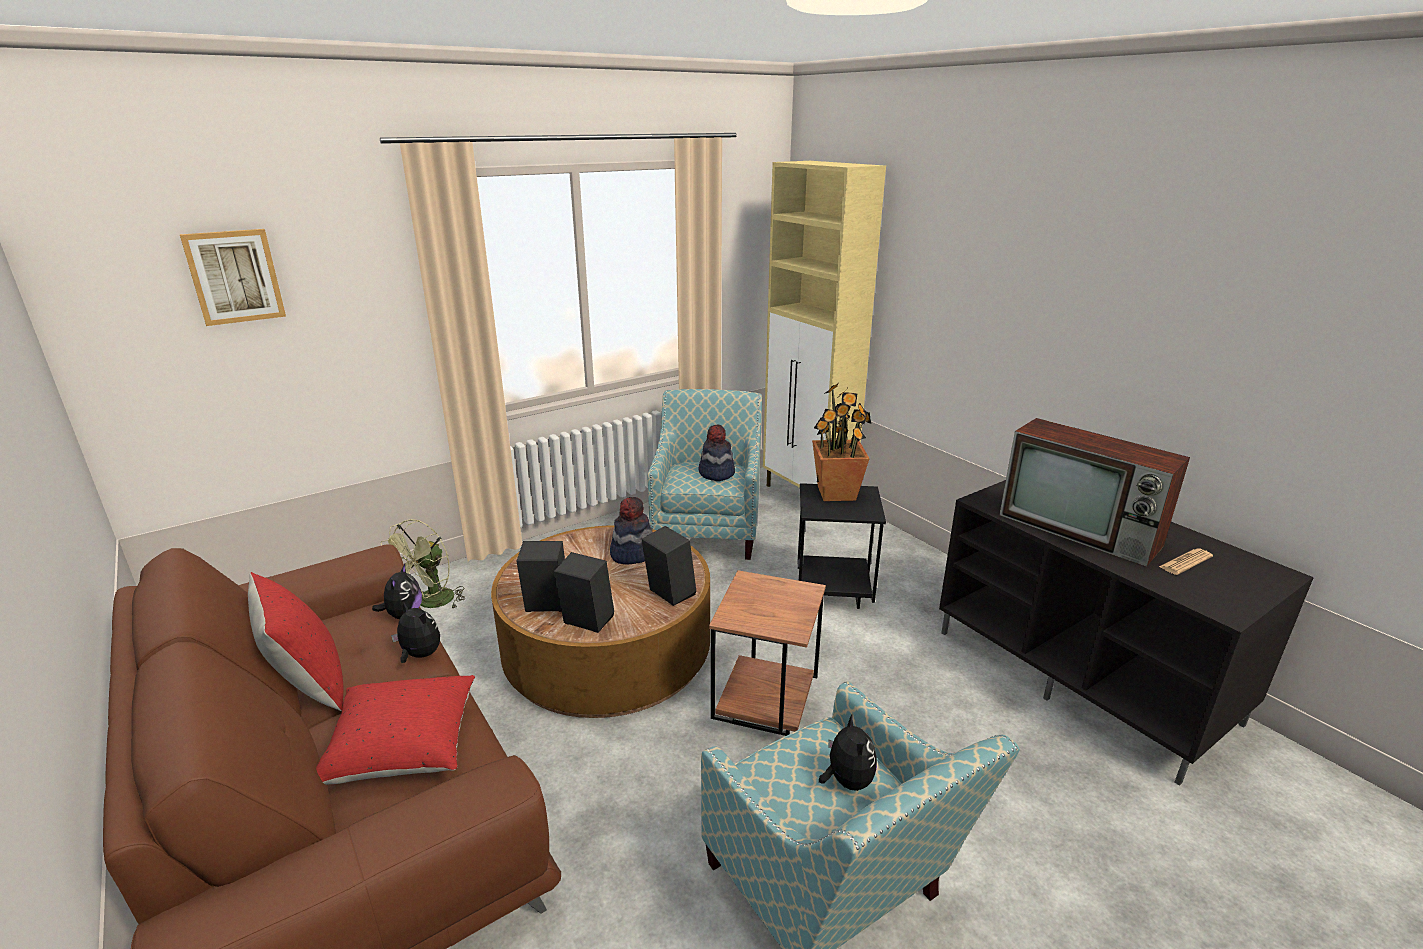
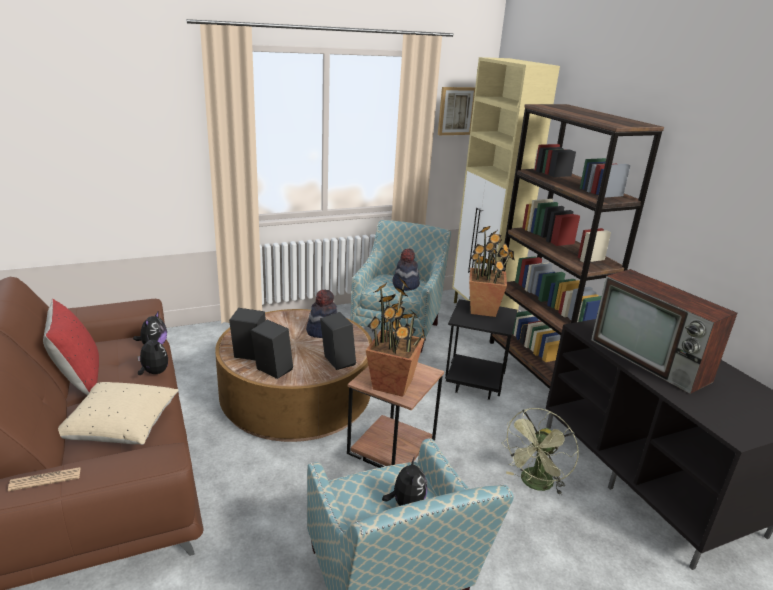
camera: 10 degrees right, 0 degrees up
(234, 276) = (83, 105): picture -> picture (456, 111)
(403, 748) = (121, 427): red pillow -> beige pillow
(431, 603) = (188, 347): green fan -> green fan (534, 484)
(769, 616) = (392, 385): none -> potted plant
(902, 553) = (539, 366): none -> brown bookcase
(1185, 562) = (725, 396): newspaper -> newspaper (45, 479)

